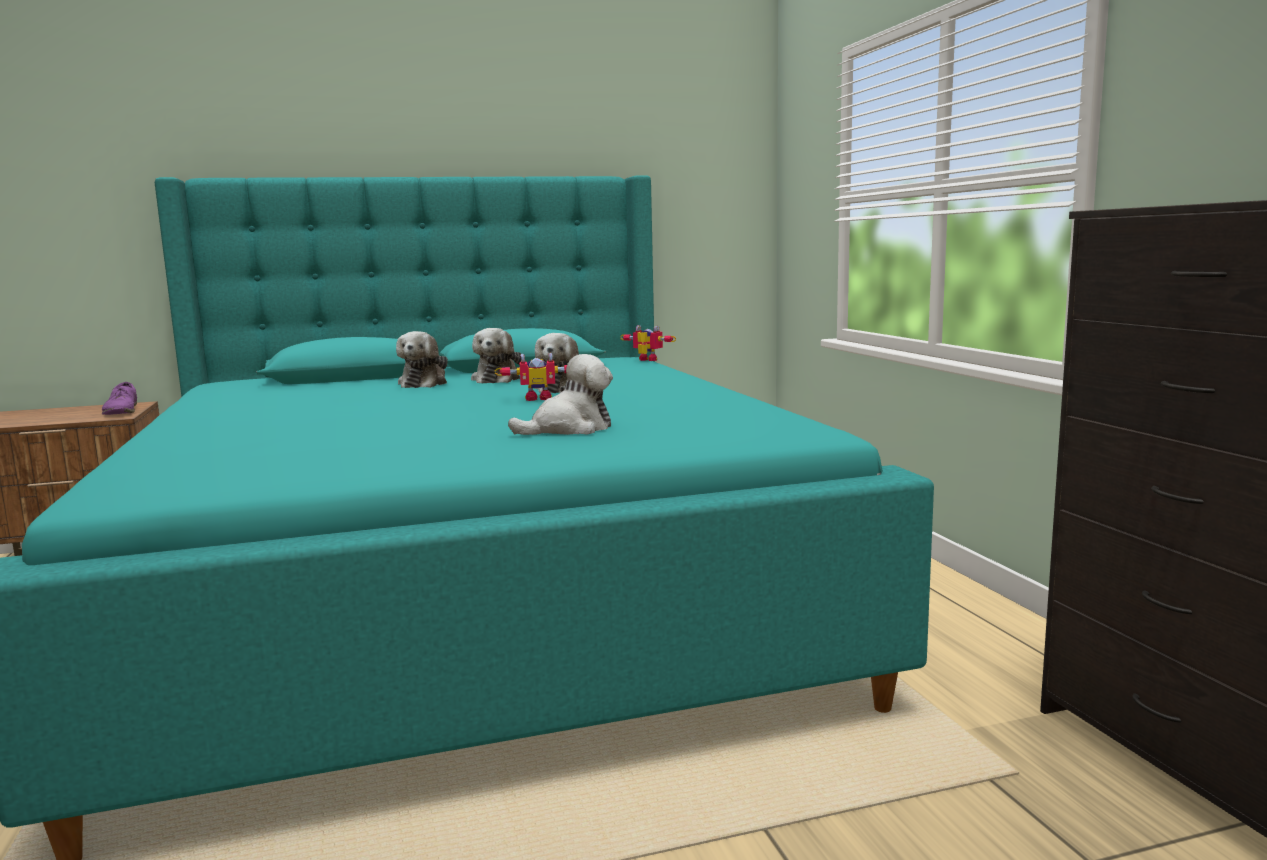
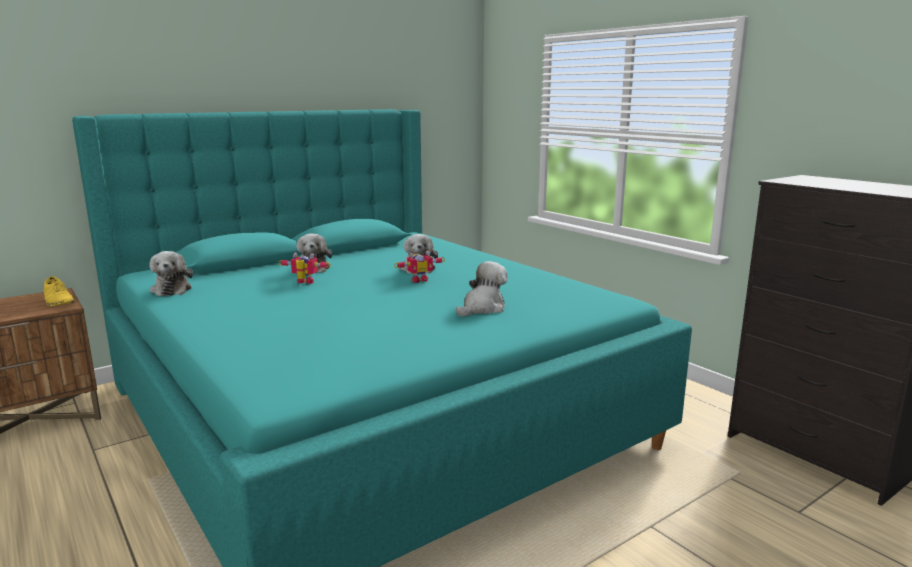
camera: 20 degrees left, 5 degrees up
(122, 411) = (58, 301): purple shoe -> yellow shoe
(497, 379) = (358, 261): plush toy -> plush toy (172, 289)
(646, 360) = (431, 237): toy robot -> toy robot (304, 283)

